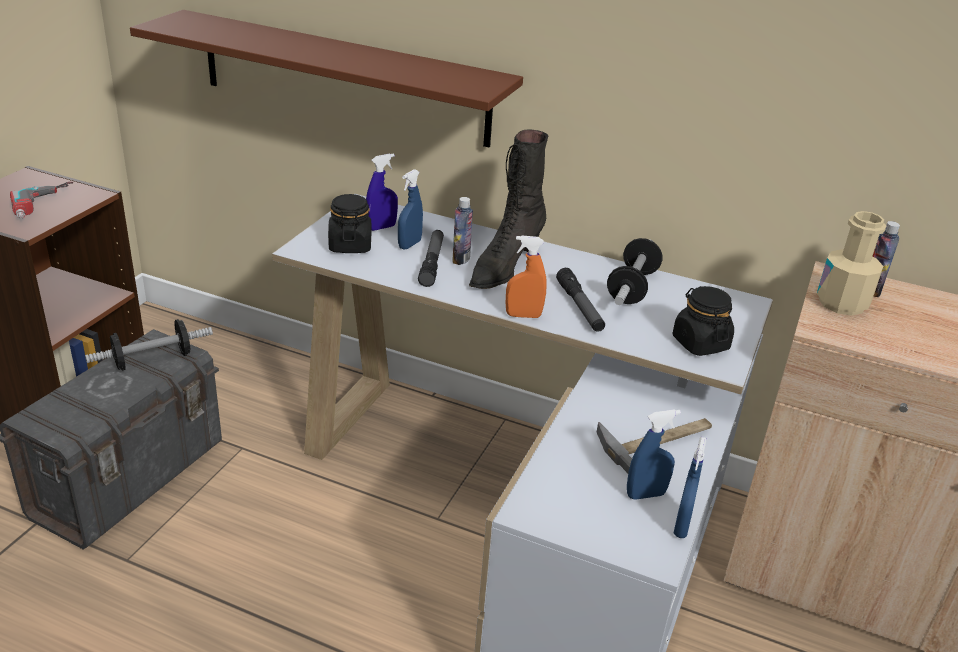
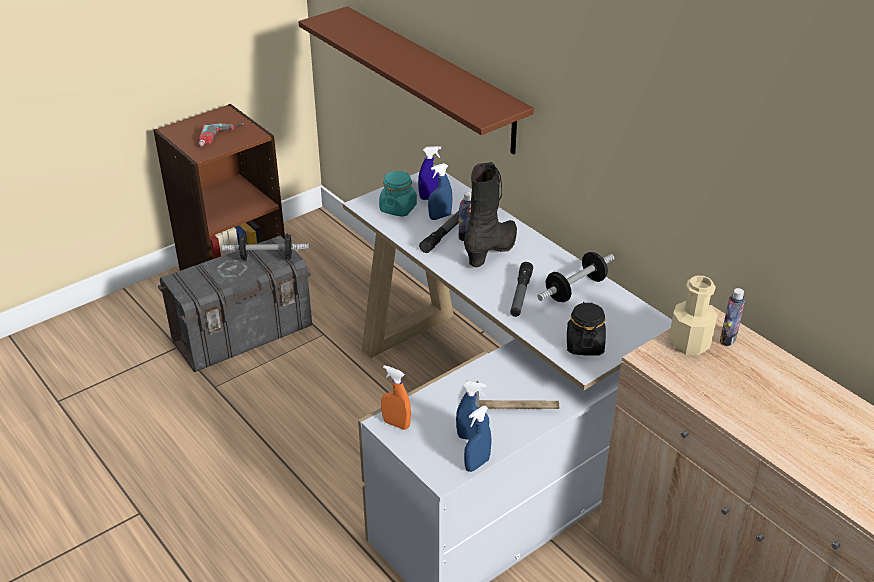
camera: 30 degrees right, 5 degrees up
(350, 245) = (398, 208): black jar -> turquoise jar
(504, 268) = (492, 251): black boot -> black boot turned 150 degrees clockwise
(523, 315) = (473, 291): orange spray bottle -> orange spray bottle (396, 424)

